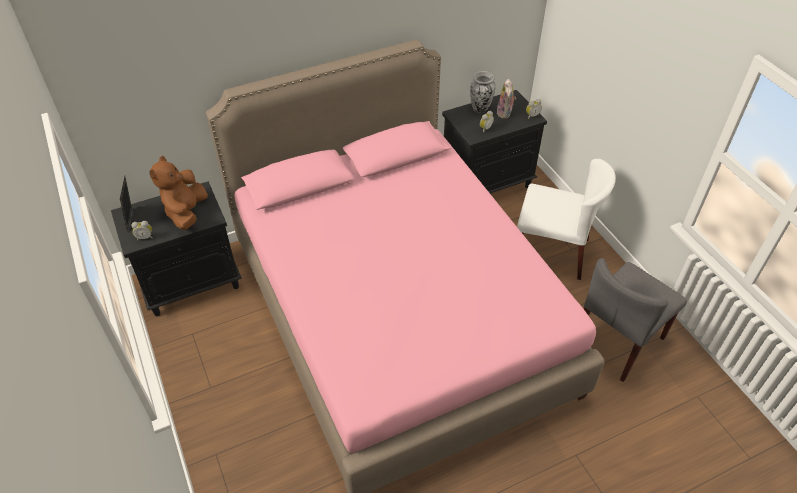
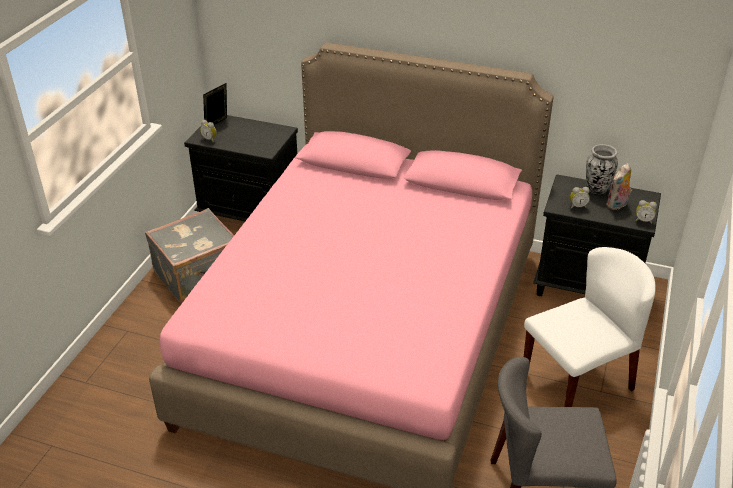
camera: 45 degrees right, 10 degrees down
(186, 212) = (255, 139): brown plush toy -> none
(215, 363) = (199, 275): none -> grey suitcase
(552, 251) = (577, 380): white chair -> white chair turned 90 degrees counterclockwise

